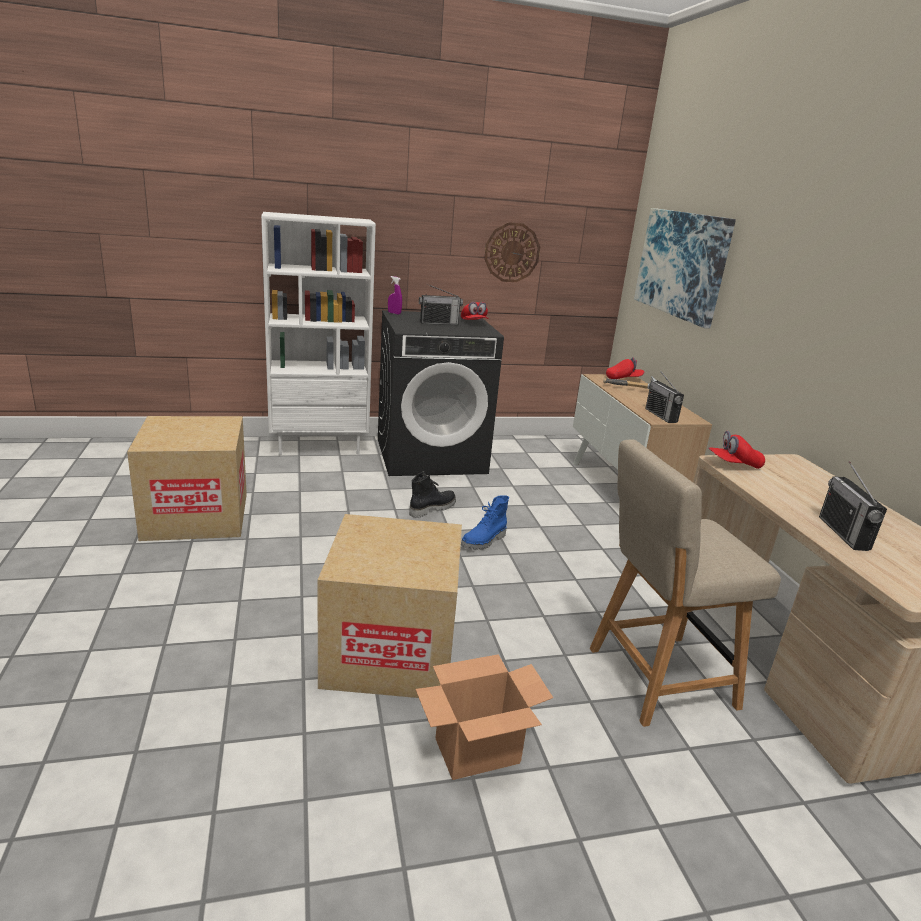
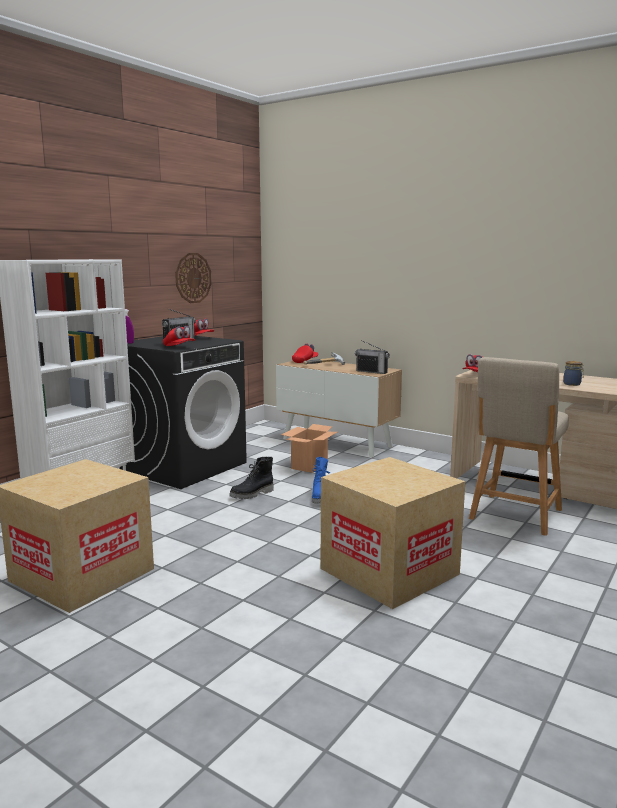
camera: 40 degrees left, 10 degrees down
(417, 329) = (179, 347): none -> red cap
(432, 508) = (252, 494): black boot -> black boot turned 135 degrees counterclockwise
(476, 751) = (513, 584): cardboard box -> cardboard box (309, 466)
(681, 264) = (329, 268): picture -> none
(843, 533) = (572, 384): radio -> jar

